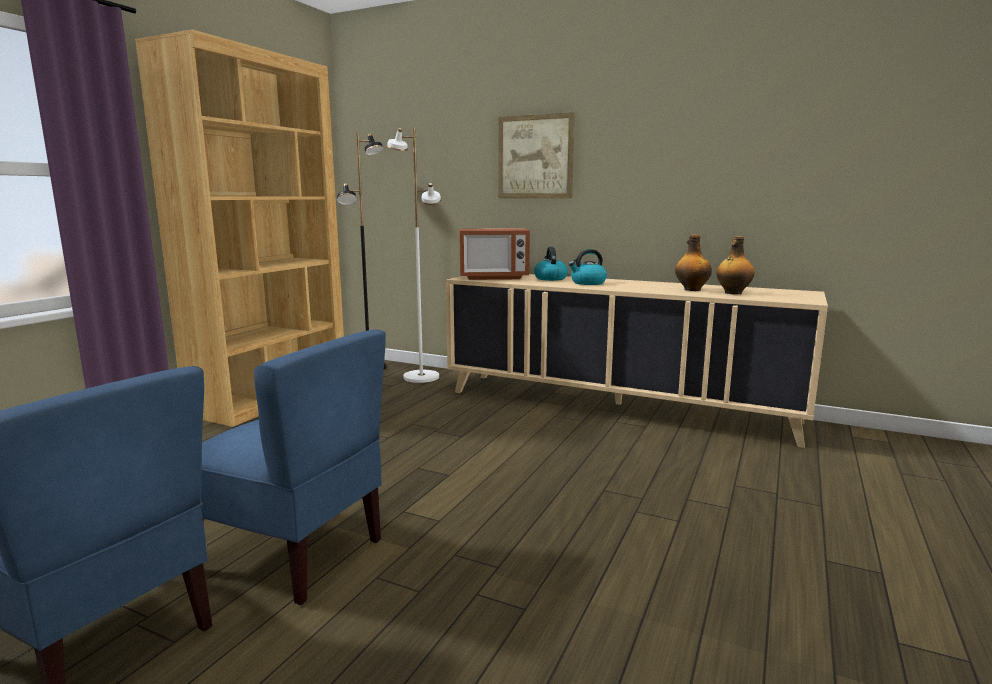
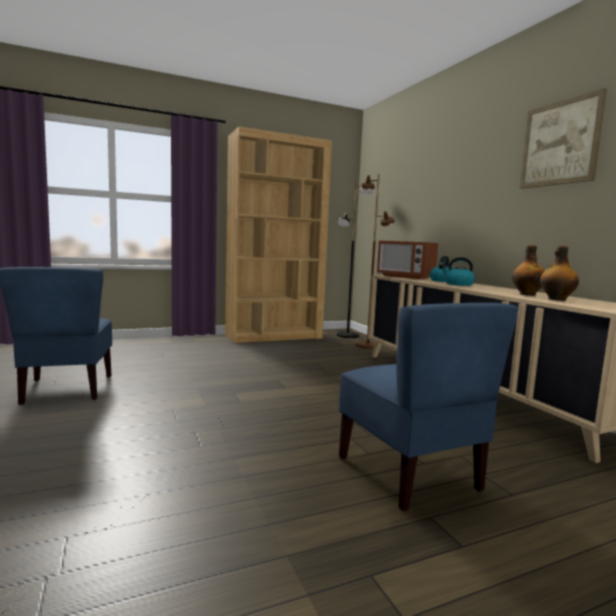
camera: 40 degrees right, 5 degrees down
(293, 554) = (163, 390): blue chair -> blue chair (410, 473)
(421, 377) = (367, 345): white floor lamp -> brown floor lamp
(535, 157) = (453, 189): picture -> picture (560, 143)

